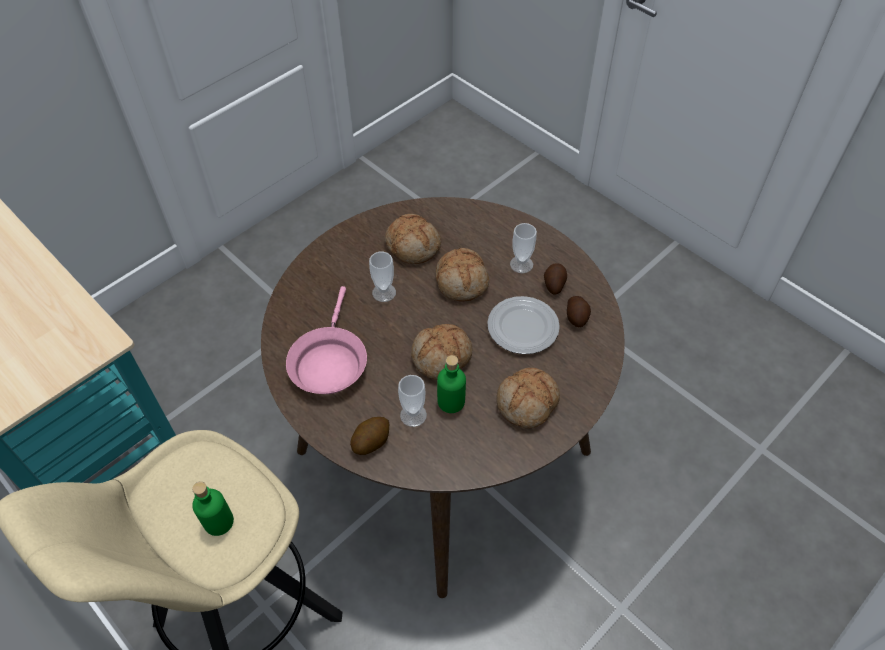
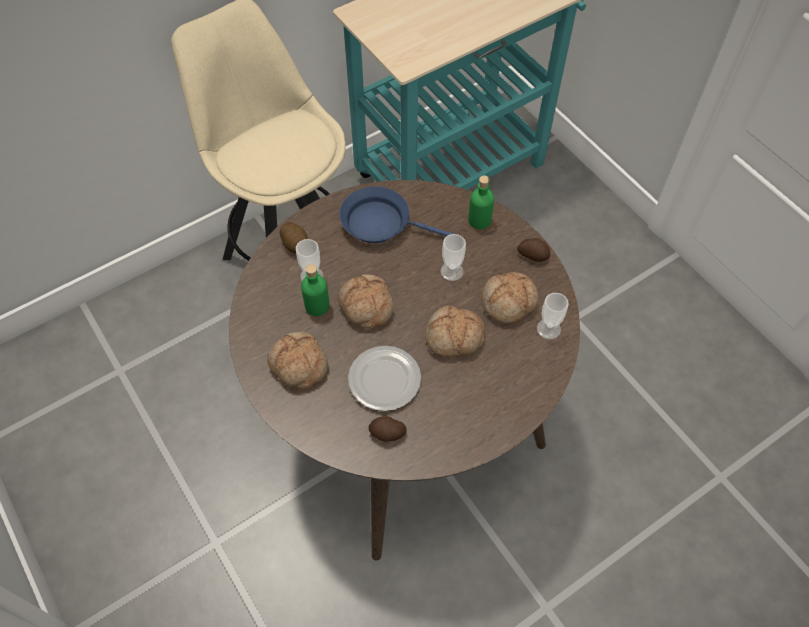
camera: 100 degrees right, 5 degrees up
(218, 522) = (264, 155): green bottle -> green bottle (479, 220)
(329, 362) = (382, 223): pink frying pan -> blue frying pan
(521, 264) = (467, 397): cup -> cup (548, 329)
(554, 284) = (435, 422): potato -> potato (533, 254)

